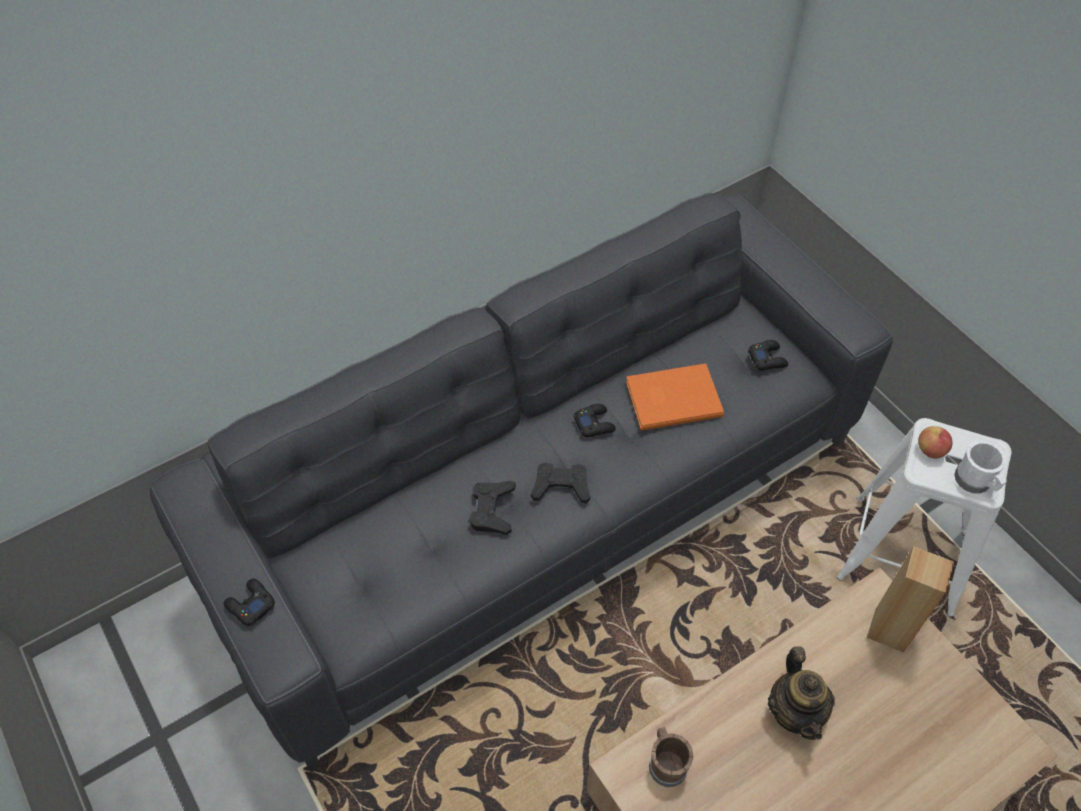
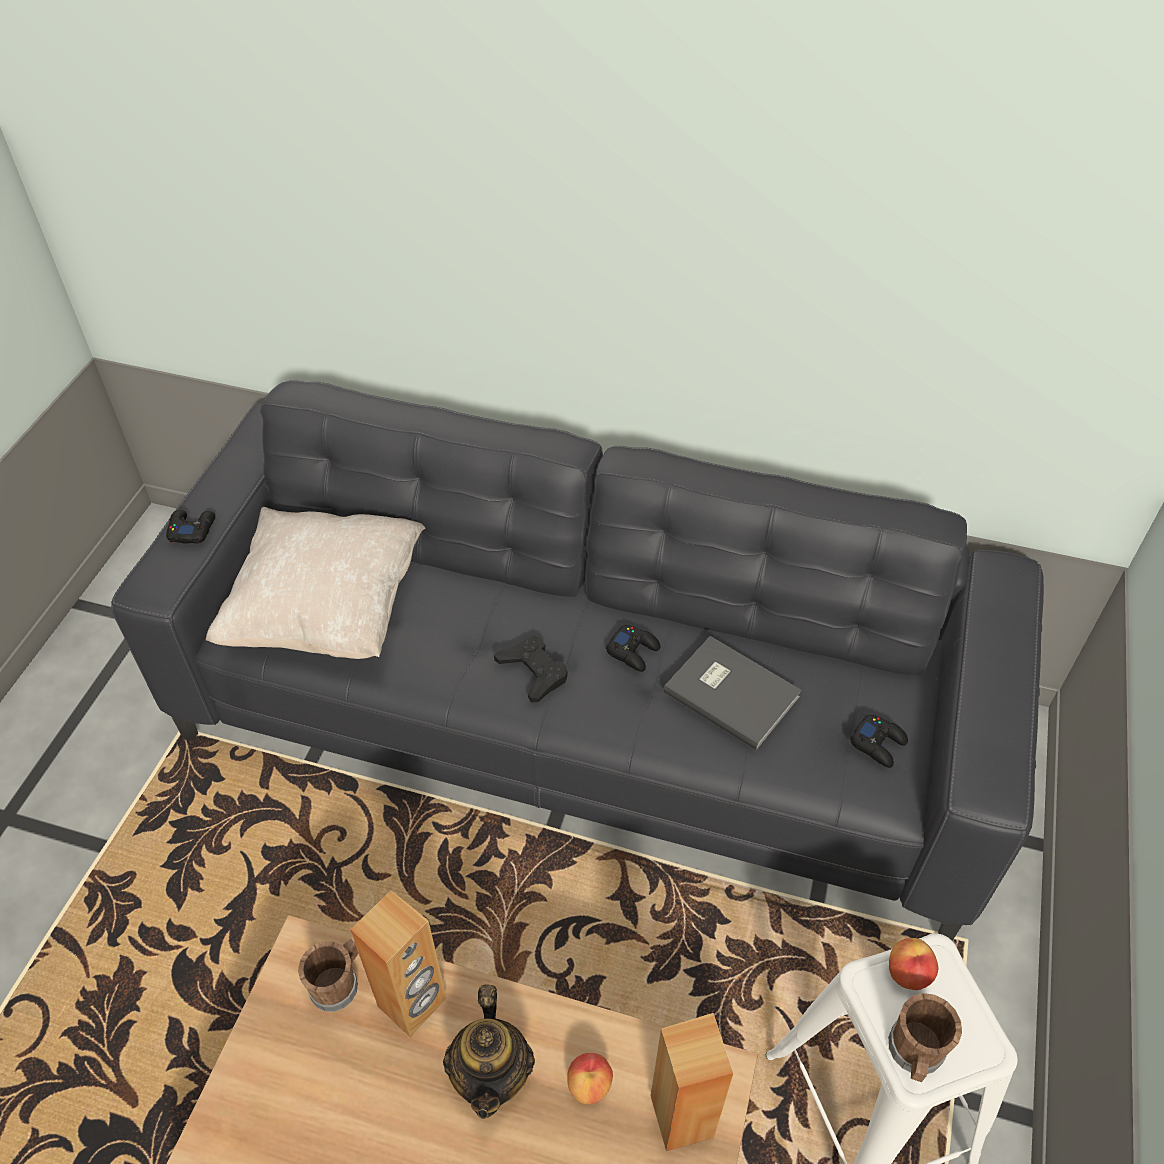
camera: 50 degrees right, 5 degrees down
(388, 574) = (327, 612): none -> beige pillow
(492, 510) = (458, 638): black game controller -> none
(671, 397) = (731, 692): orange book -> grey book
(714, 726) = (413, 1003): none -> brown speaker
(795, 712) = (492, 1074): teapot -> teapot turned 45 degrees counterclockwise
(838, 664) = (589, 1084): none -> apple
(975, 482) = (915, 1053): white mug -> brown mug

